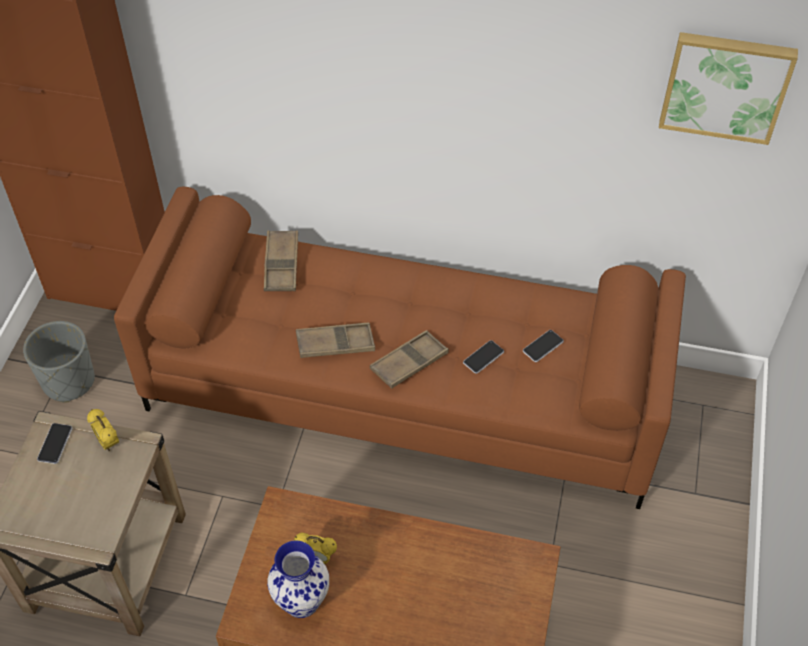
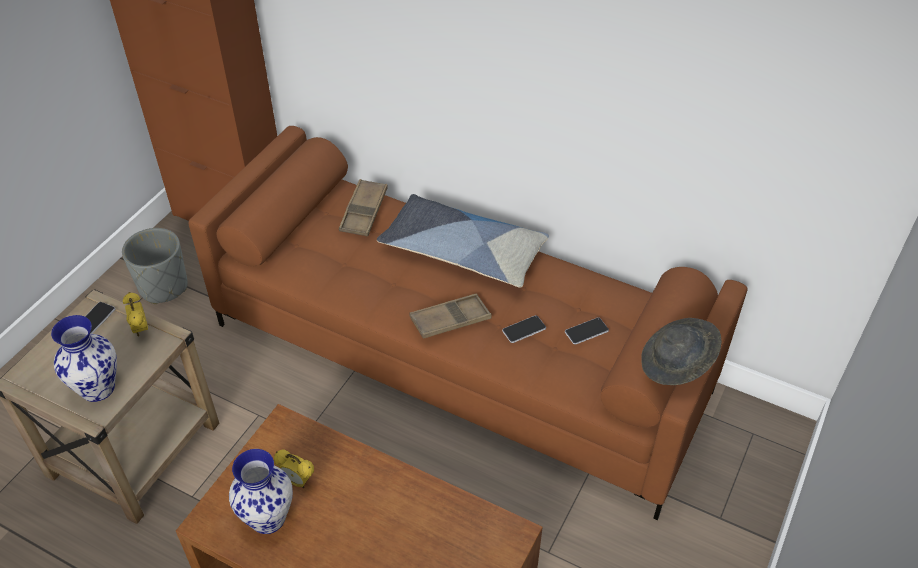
camera: 15 degrees right, 5 degrees down
(90, 514) = (98, 387): none -> vase
(335, 344) = (387, 289): brown tray -> none
(396, 287) = (463, 251): none -> pillow
(646, 365) = (677, 364): none -> grey hat
(725, 85) = (801, 78): picture -> none

